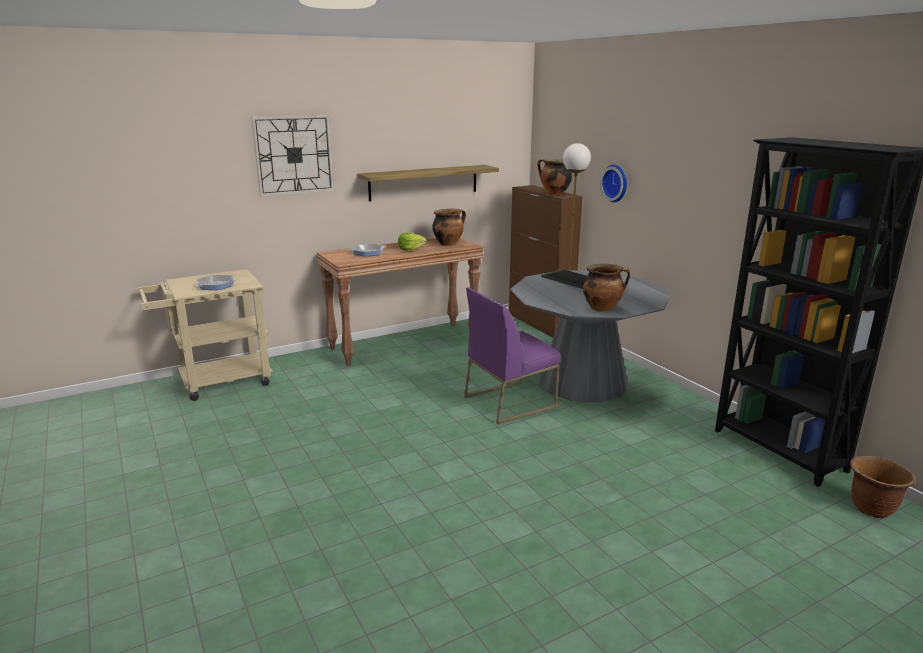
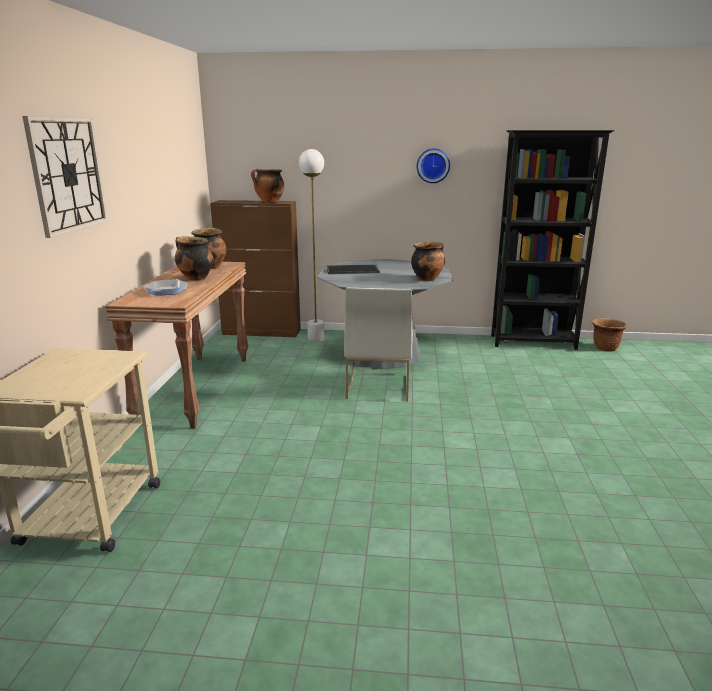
camera: 55 degrees left, 0 degrees up
(216, 285) = (88, 372): frying pan -> none
(410, 249) = (195, 278): lettuce -> cooking pot
(424, 182) = (159, 204): shelf -> none
(509, 401) = (378, 385): purple chair -> white chair
(616, 183) = (337, 183): wall clock -> wall clock (433, 165)

